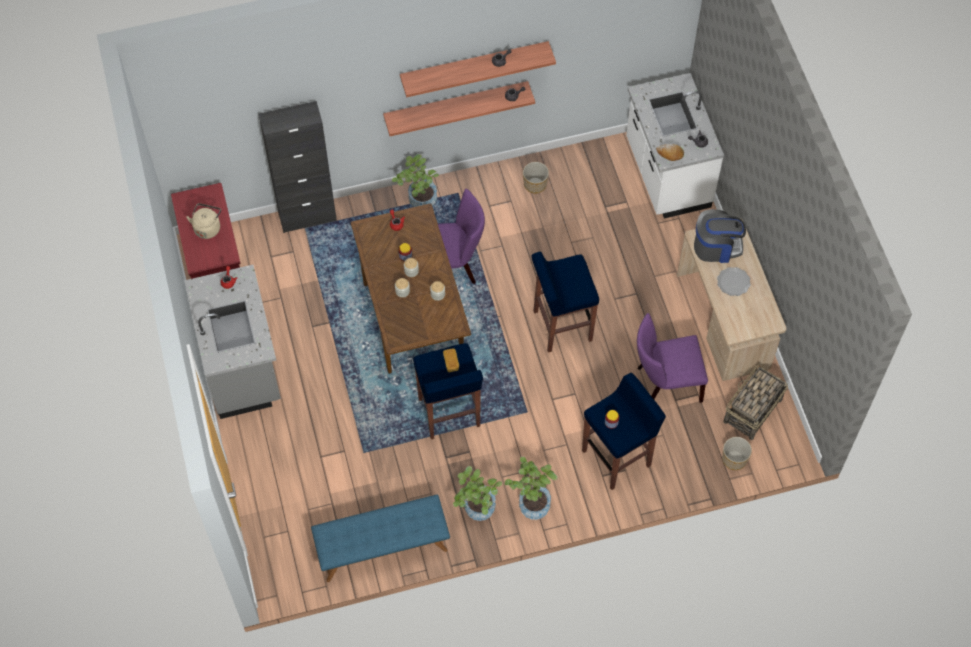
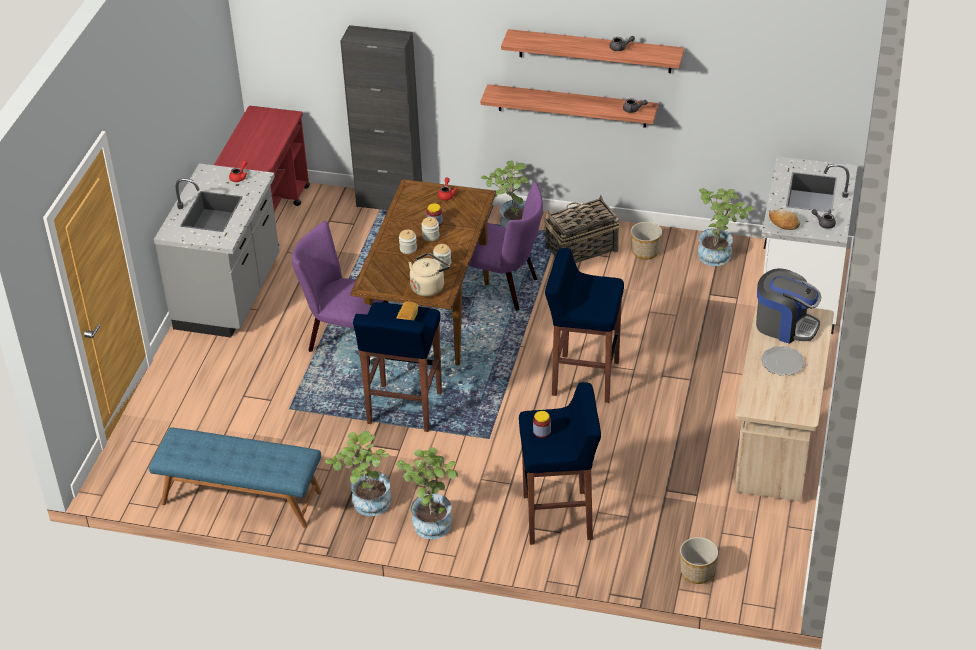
camera: 30 degrees right, 20 degrees down
(207, 227) = (260, 139): beige kettle -> beige kettle (429, 287)
(590, 164) = (719, 254): none -> potted plant
(665, 384) = (664, 471): purple chair -> purple chair (344, 339)
(752, 411) = (751, 535): basket -> basket (581, 249)

